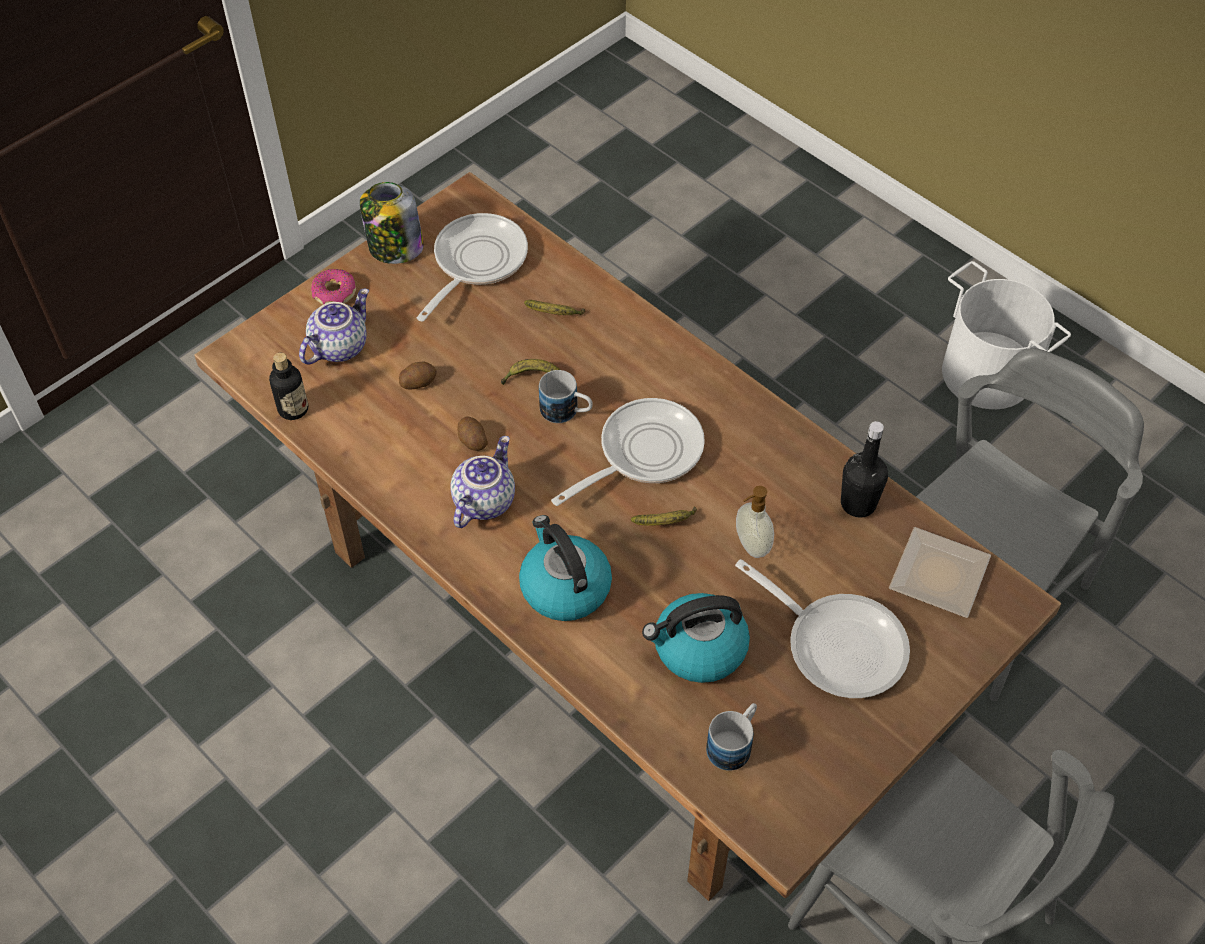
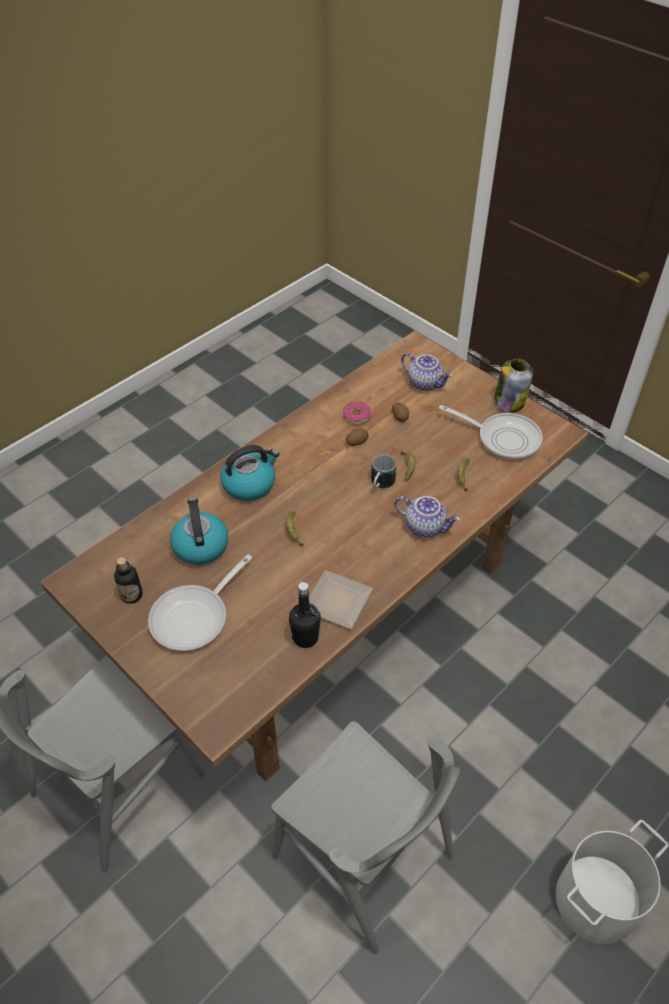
camera: 90 degrees right, 5 degrees down
(293, 409) = (377, 369): bottle -> bottle (132, 595)
(334, 293) = (467, 378): donut -> donut (356, 416)
(483, 500) = (312, 448): teapot -> teapot (425, 526)
(643, 453) = (348, 521): frying pan -> none
(734, 743) = (134, 560): mug -> none
(751, 545) = (273, 574): soap dispenser -> none
(935, 576) = (241, 679): plate -> plate (337, 599)

